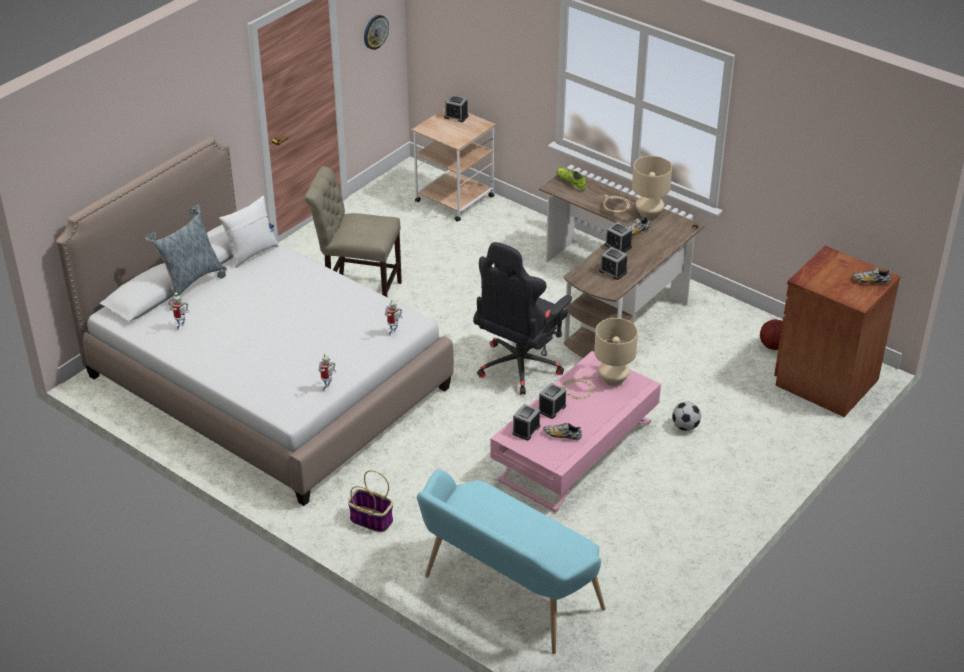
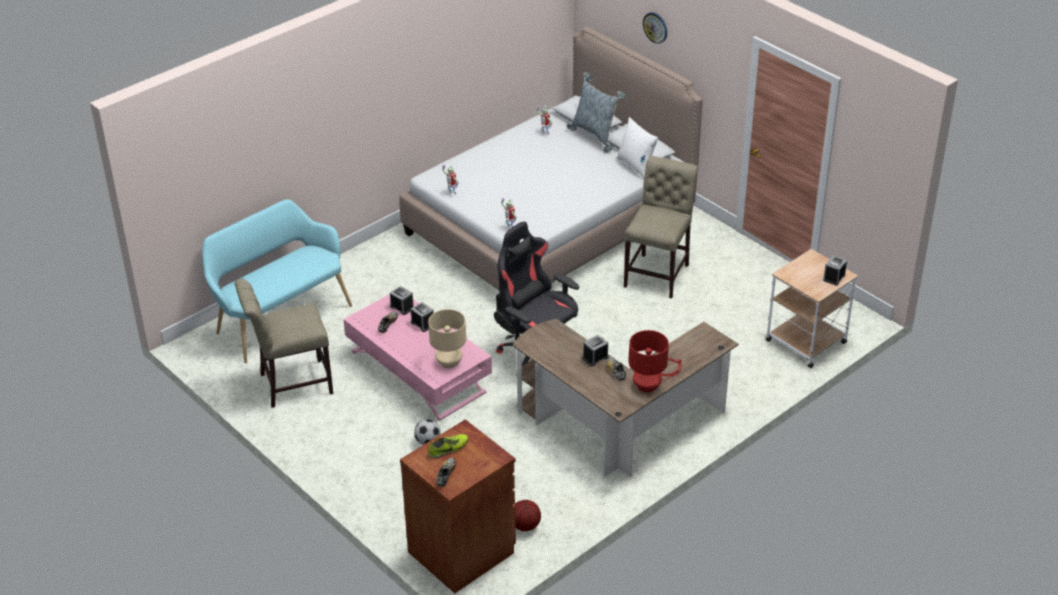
camera: 100 degrees right, 0 degrees up
(370, 520) = (380, 262): basket -> none
(375, 32) = (874, 167): wall clock -> wall clock (655, 27)
(571, 182) = (711, 343): shoe -> shoe (448, 449)
(613, 271) = (555, 348): alarm clock -> none
(630, 556) = (291, 384): none -> beige chair
(636, 210) = (654, 379): beige table lamp -> red table lamp

